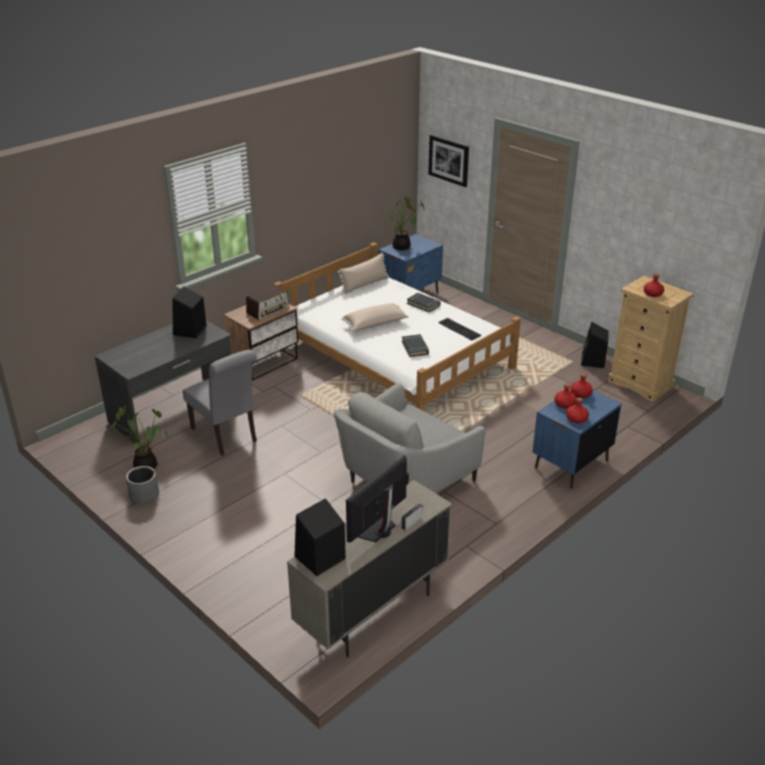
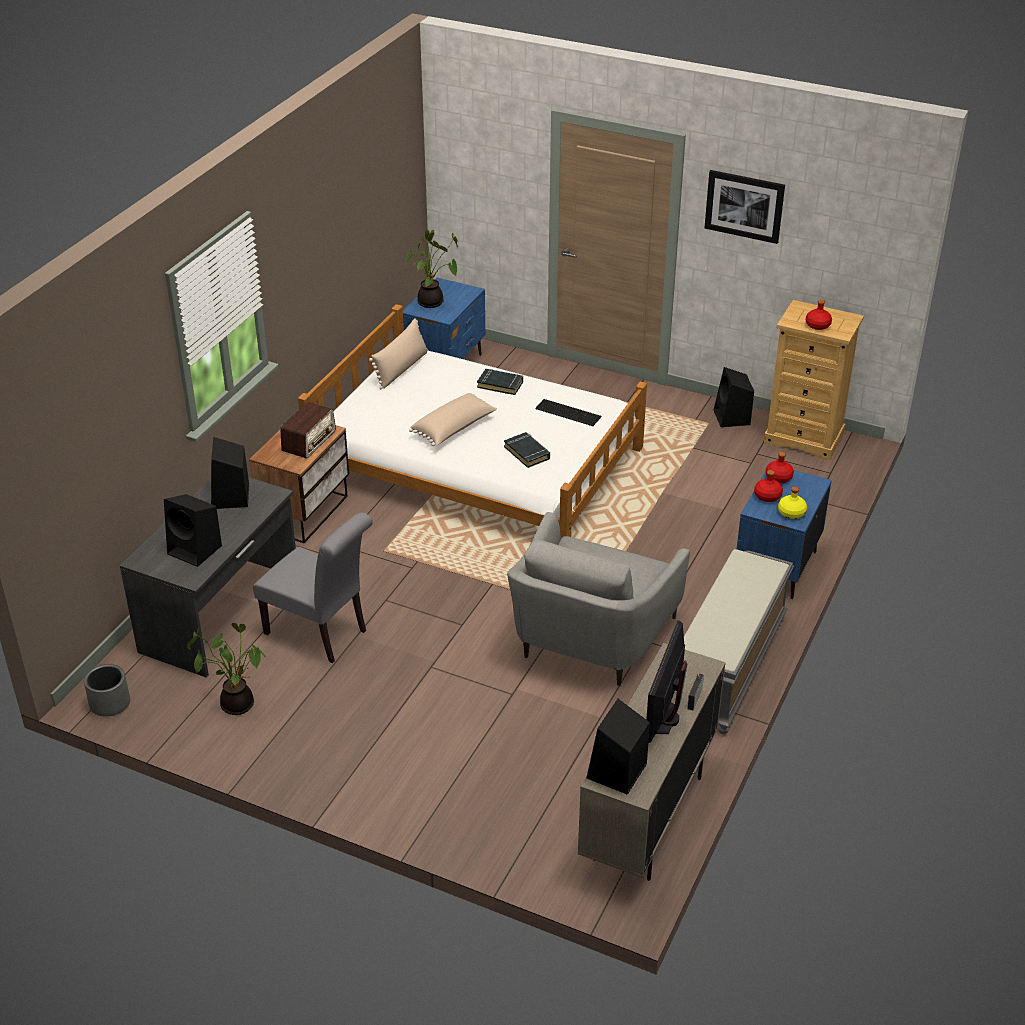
camera: 20 degrees left, 5 degrees up
(144, 495) = (263, 745): grey planter -> grey planter (110, 703)
(146, 356) = (196, 550): none -> black speaker
(449, 160) = (479, 170): picture -> picture (744, 206)
(495, 523) = (728, 667): none -> grey bench
(576, 418) = (791, 512): red bottle -> yellow bottle

